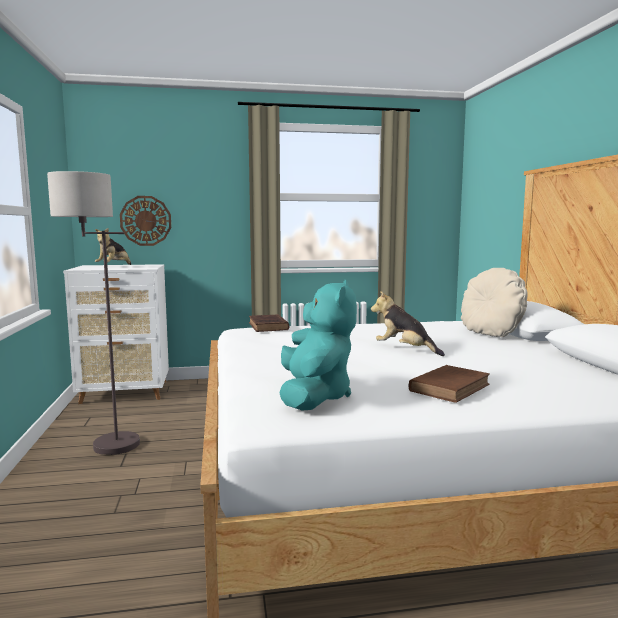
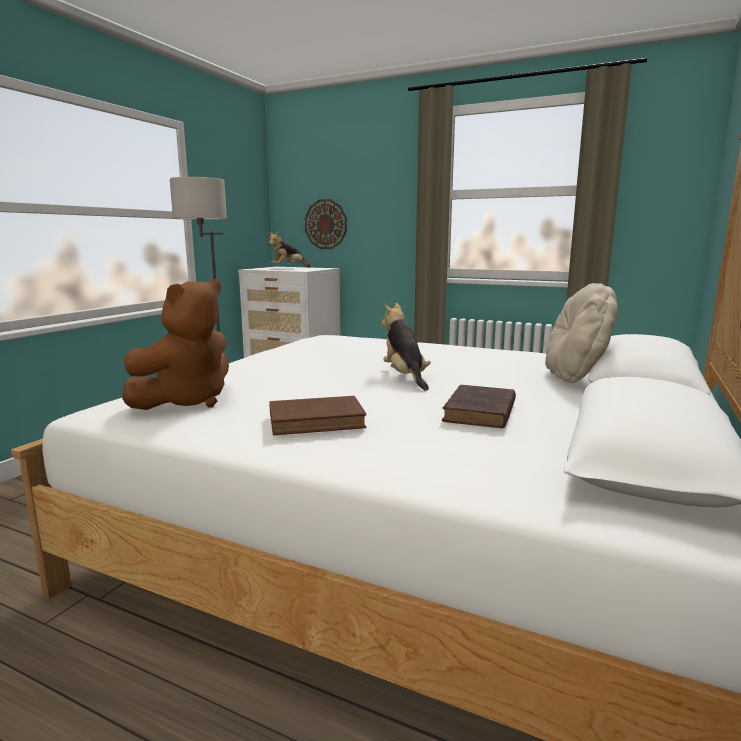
camera: 35 degrees right, 5 degrees up
(268, 327) = (342, 336): brown book -> brown book (479, 412)
(314, 397) = (187, 401): turquoise plush toy -> brown plush toy

